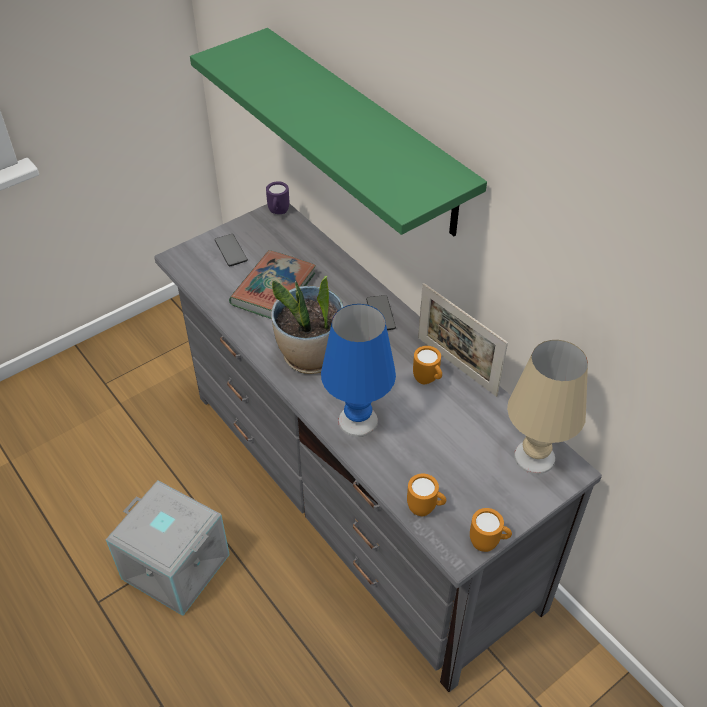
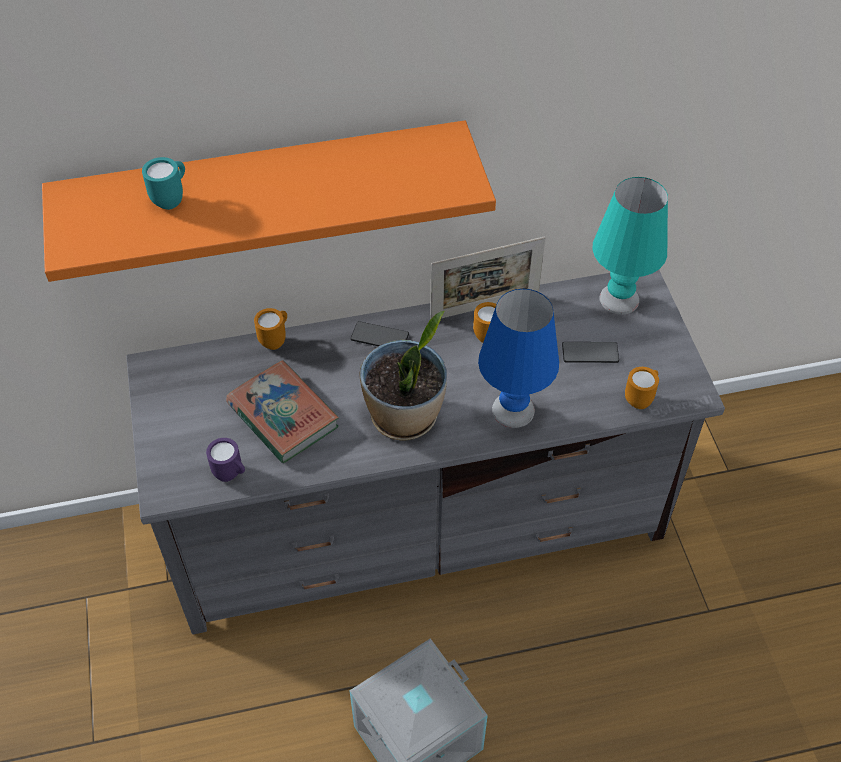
camera: 65 degrees left, 5 degrees up
(231, 251) = (189, 435): phone -> phone (590, 353)
(278, 213) = (154, 368): purple mug -> purple mug (231, 475)
(287, 77) = (172, 199): none -> turquoise mug
(365, 132) = (264, 188): green shelf -> orange shelf
(488, 543) = (695, 370): orange mug -> orange mug (275, 340)
(534, 457) = (619, 299): beige table lamp -> turquoise table lamp

